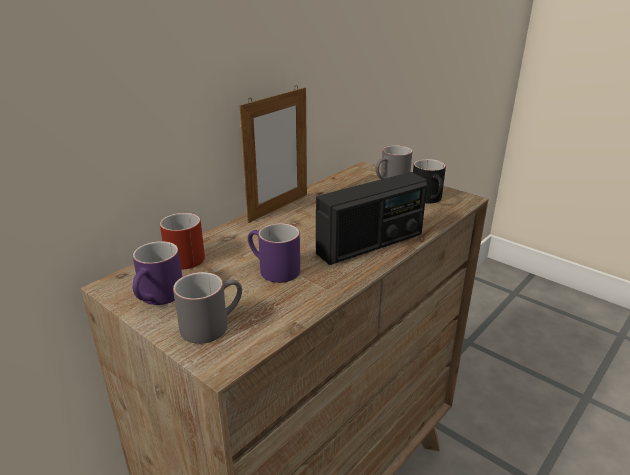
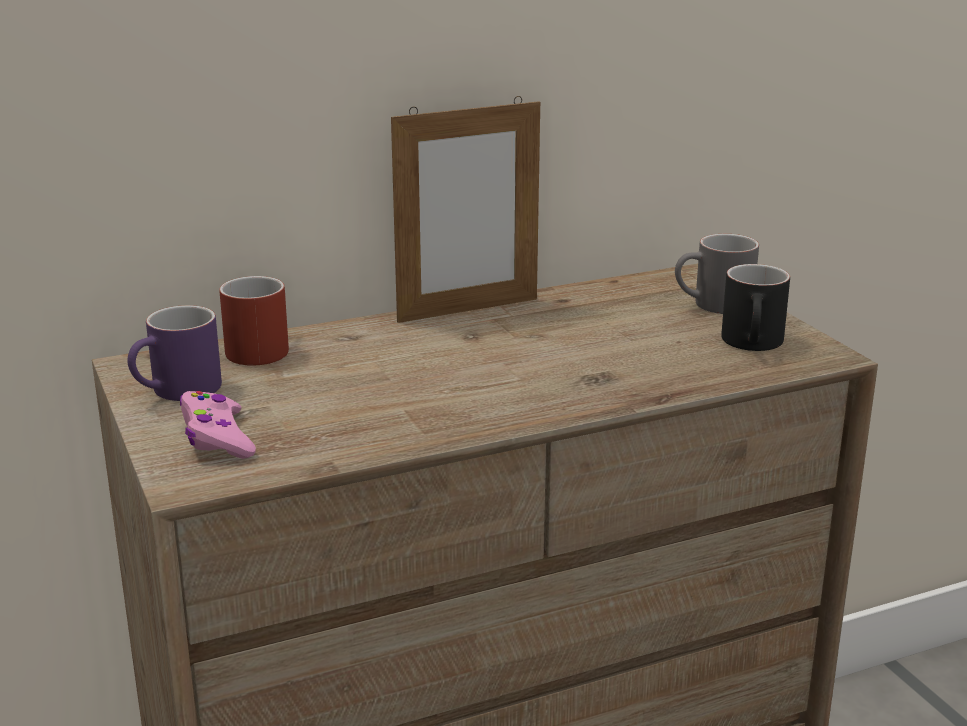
camera: 25 degrees right, 5 degrees down
(212, 324) = (217, 438): grey mug -> pink game controller
(272, 270) = (367, 392): purple mug -> none
(370, 244) = (562, 389): radio -> none

